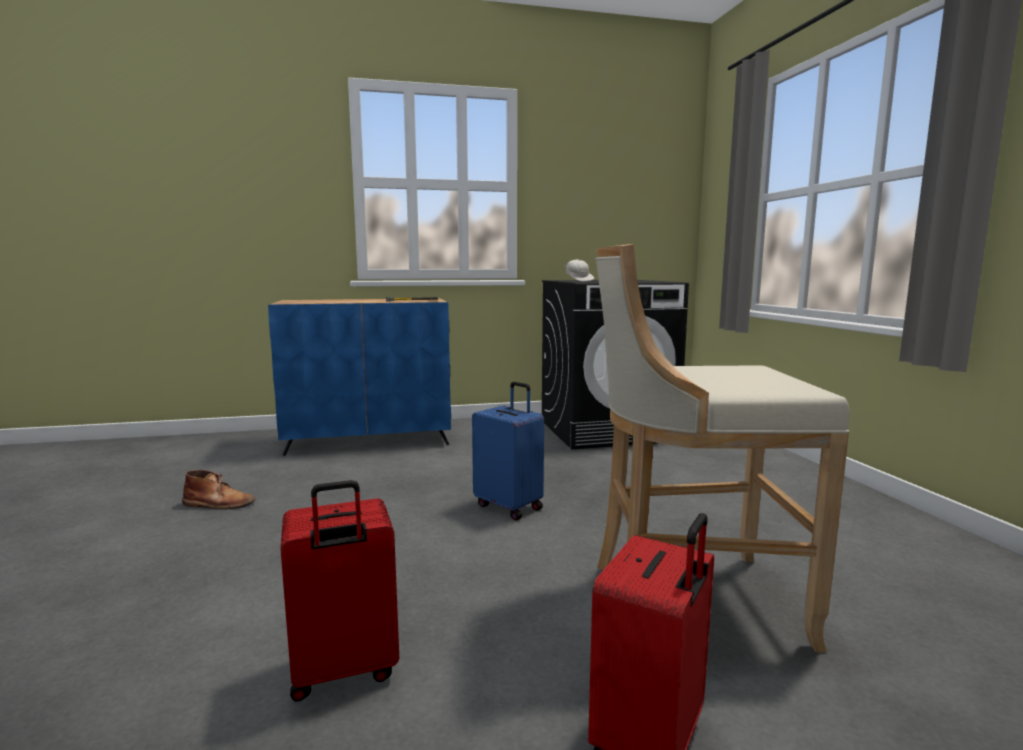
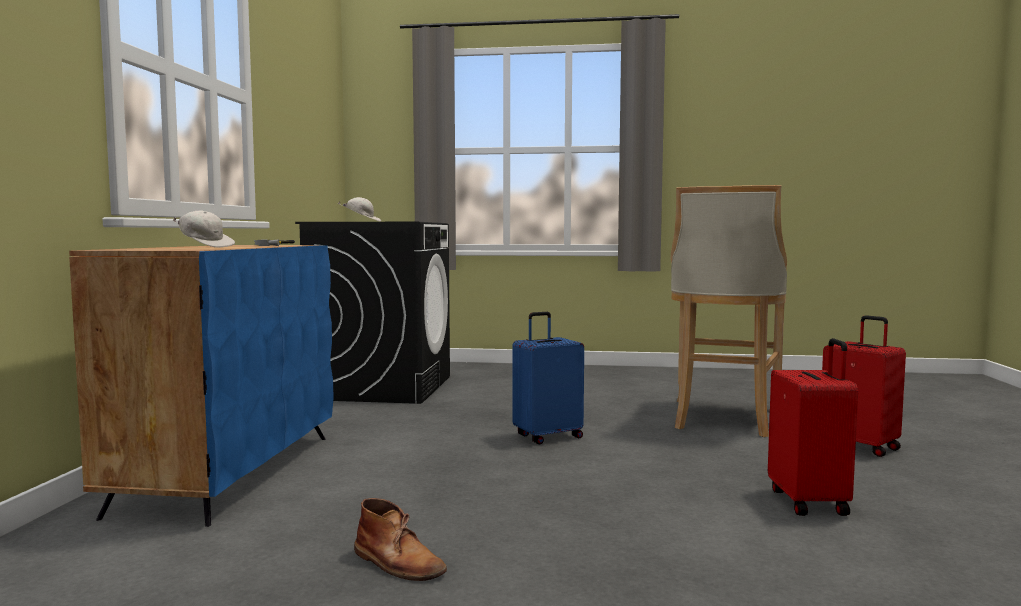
camera: 70 degrees left, 5 degrees down
(219, 504) = (398, 563): brown boot -> brown boot turned 105 degrees clockwise
(353, 300) = (205, 247): none -> white cap

